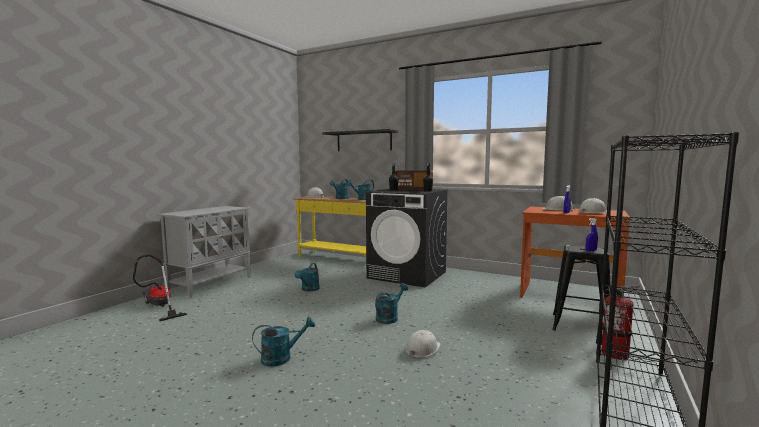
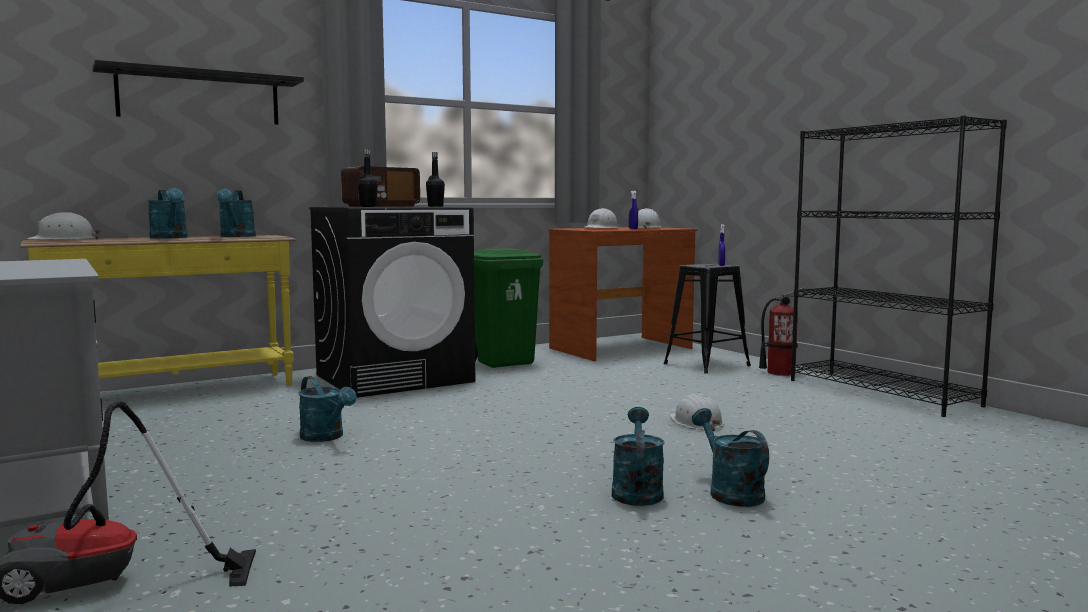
camera: 60 degrees left, 0 degrees up
(389, 317) = (566, 417): turquoise watering can -> turquoise watering can (730, 492)
(474, 282) = (503, 362): none -> green trash can

